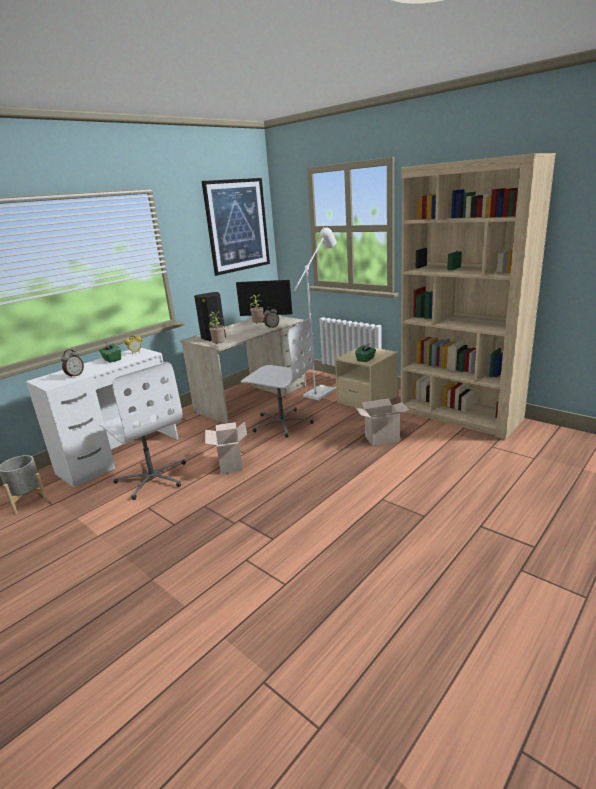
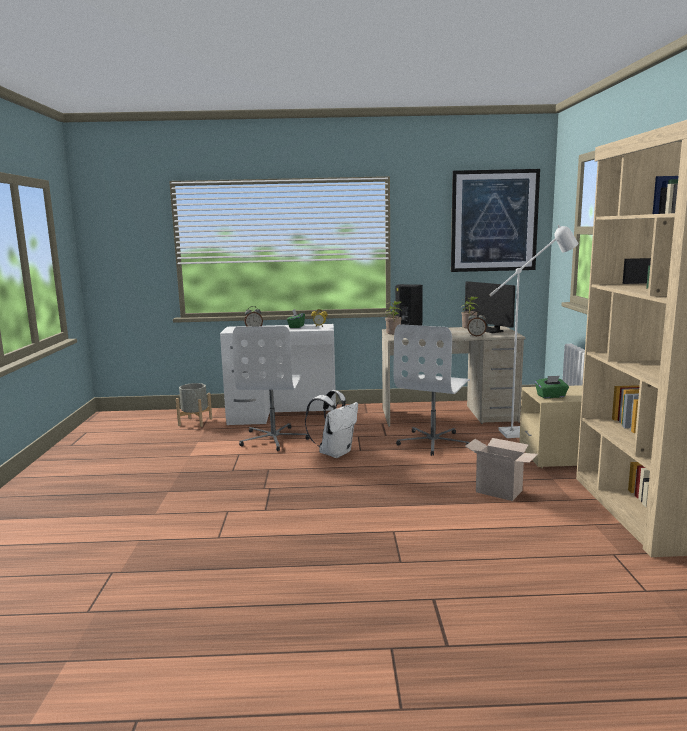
camera: 45 degrees right, 10 degrees down
(230, 464) = (335, 453): cardboard box -> white backpack
(282, 423) = (433, 442): white office chair -> white office chair turned 45 degrees clockwise

